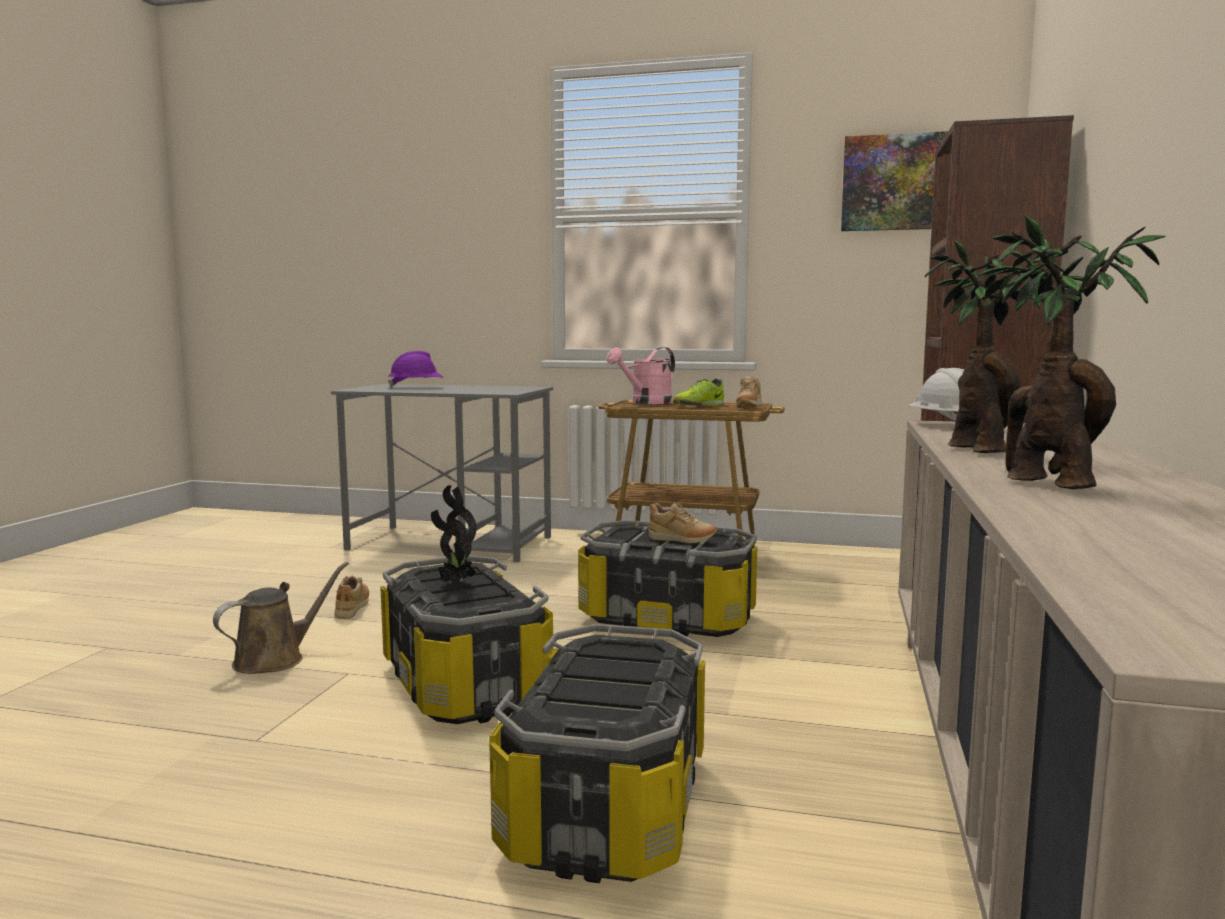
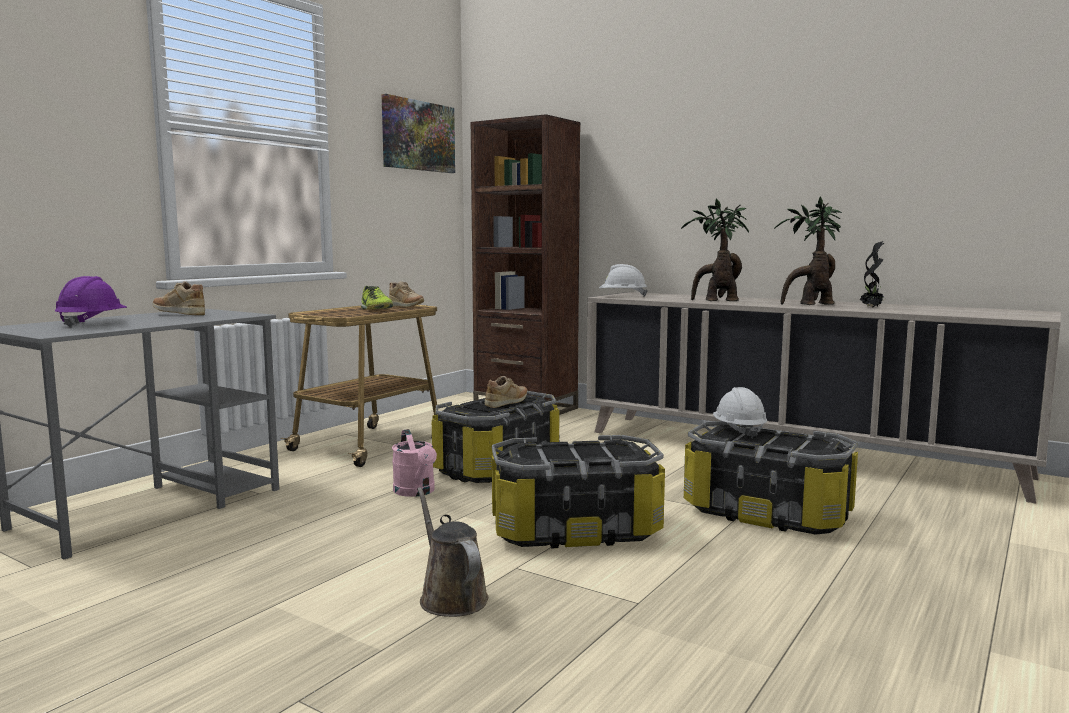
camera: 70 degrees left, 0 degrees up
(353, 609) = (331, 561): beige shoe -> beige shoe (179, 314)
(455, 584) = (564, 453): potted plant -> potted plant (872, 307)
(646, 403) = (328, 312): pink watering can -> pink watering can (416, 492)
(652, 656) = (738, 430): none -> white hard hat

